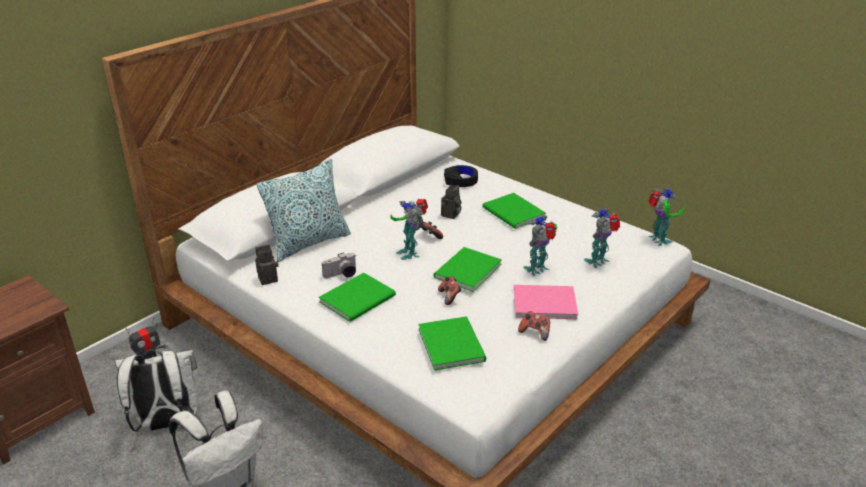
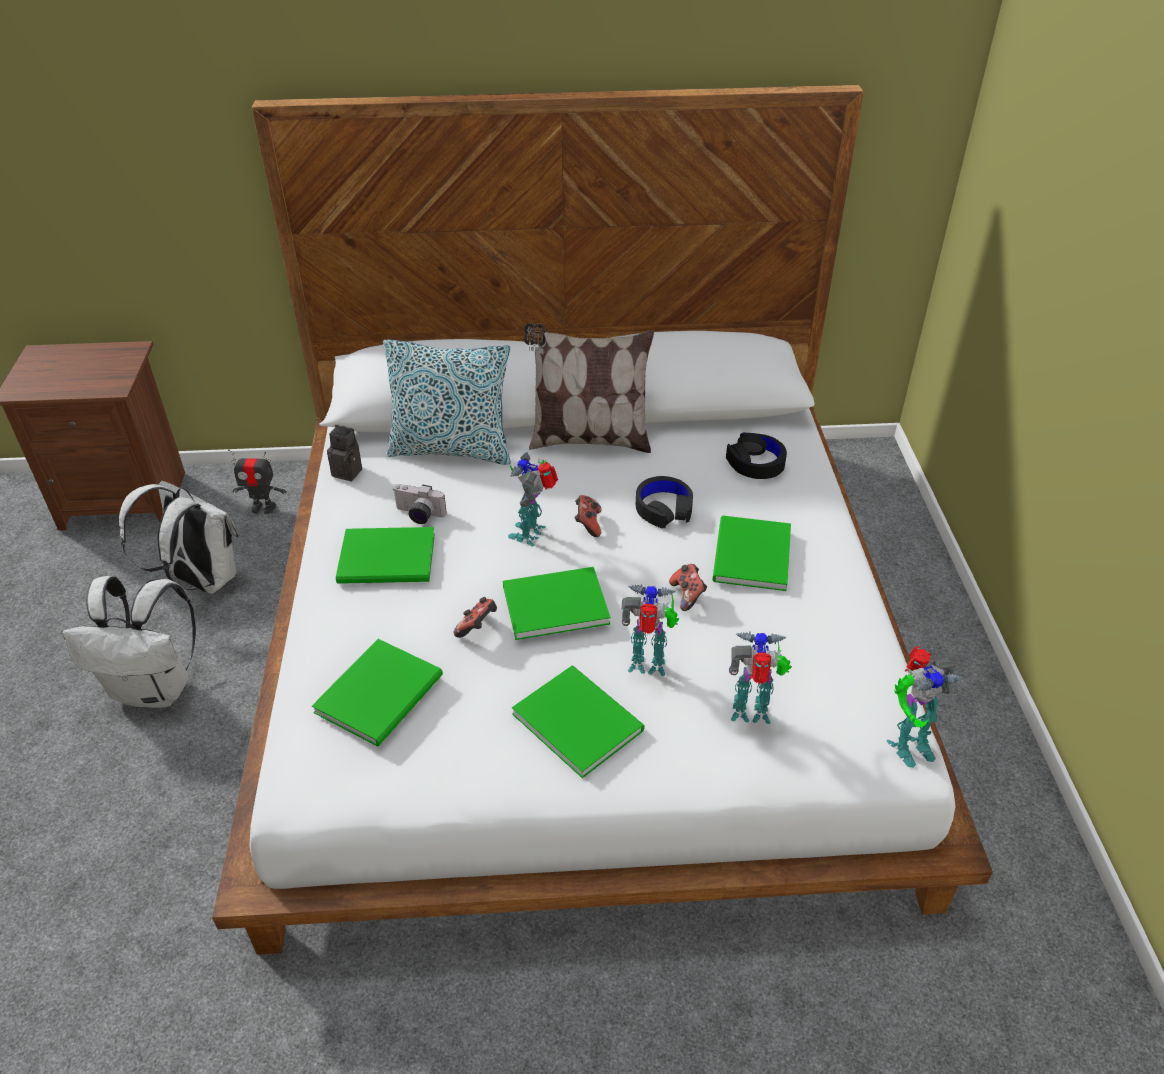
camera: 45 degrees right, 10 degrees up
(371, 207) = (588, 439): none -> pillow
(451, 215) = (664, 508): camera -> black headphones
(535, 332) = (500, 754): game controller -> game controller (687, 595)
(542, 302) = (577, 718): pink book -> green book
(658, 240) = (907, 745): toy robot -> toy robot turned 45 degrees clockwise

